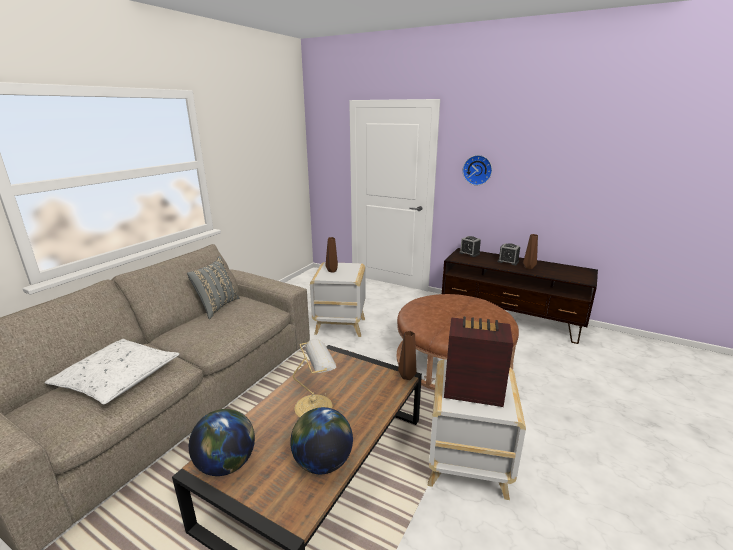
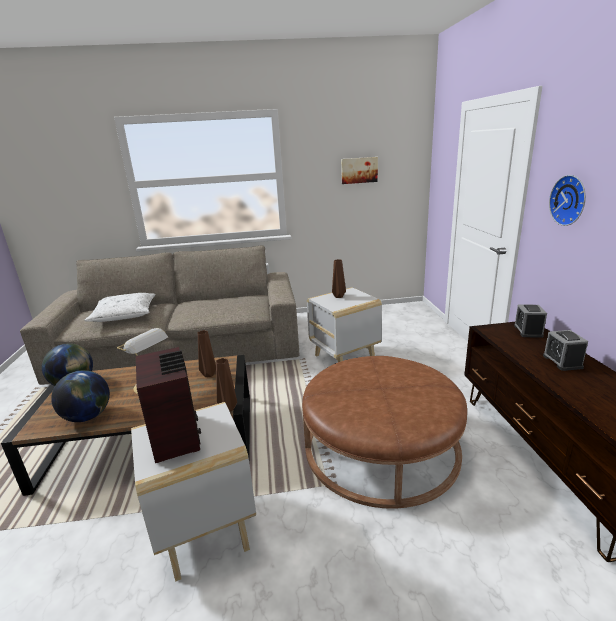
camera: 55 degrees right, 0 degrees up
(217, 307) = (235, 296): grey pillow -> none
(263, 155) = (359, 170): none -> picture
(528, 267) = (576, 381): brown vase -> brown vase (210, 374)

